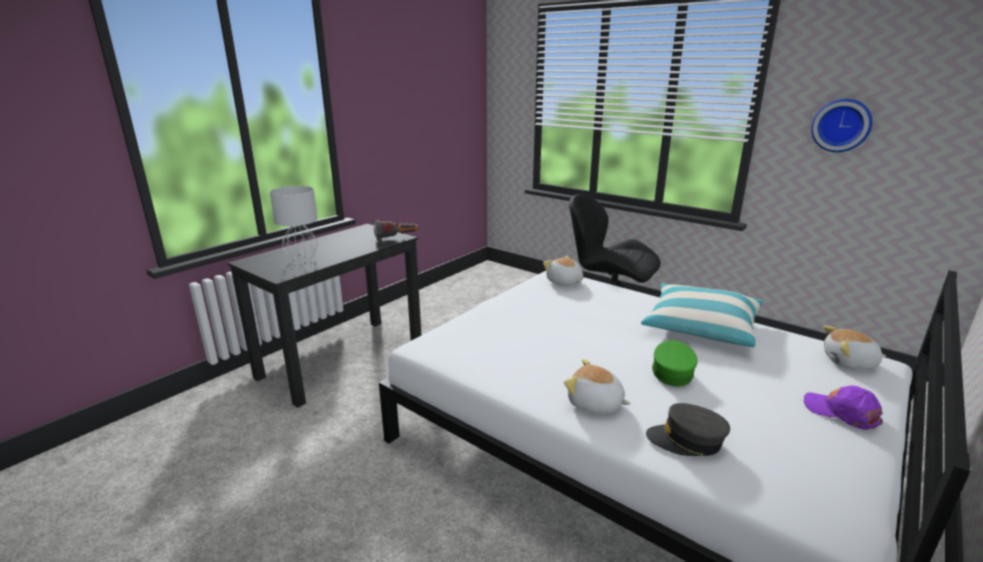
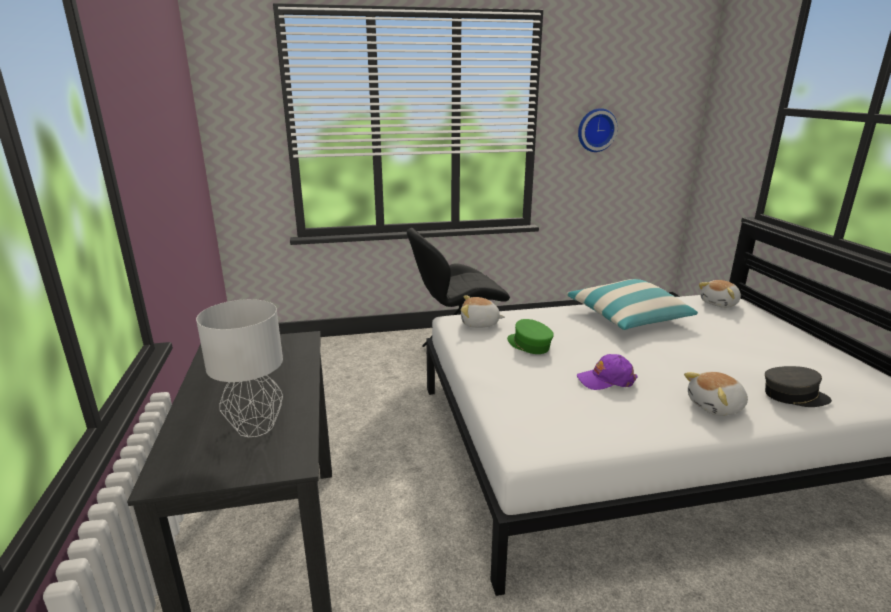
camera: 50 degrees left, 0 degrees up
(397, 238) = (301, 342): flashlight -> none
(671, 372) = (691, 356): green cap -> green cap (529, 345)
(686, 440) = (794, 396): grey cap -> grey cap turned 135 degrees counterclockwise
(841, 412) = (779, 335): purple cap -> purple cap (606, 380)

